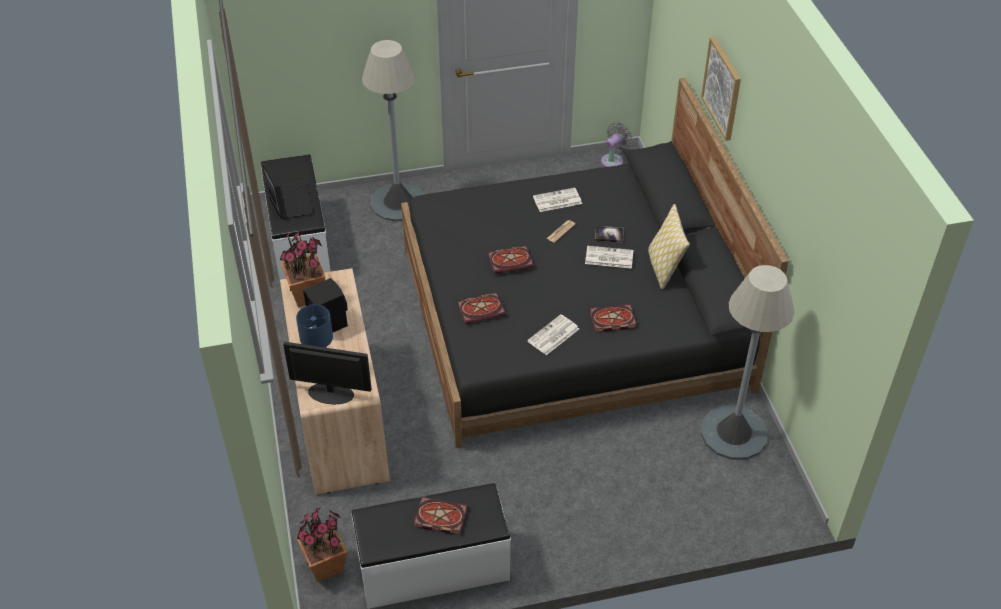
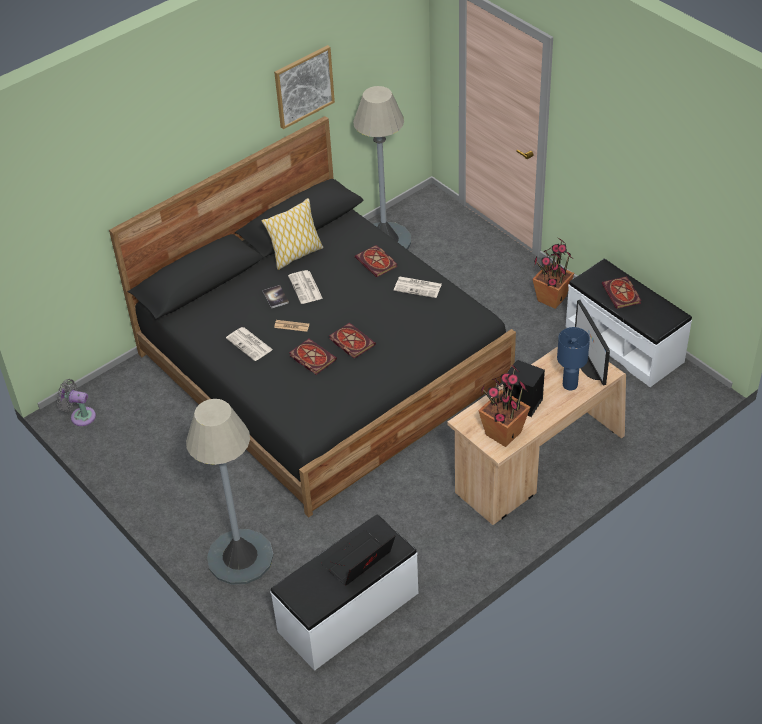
camera: 115 degrees left, 0 degrees up
(325, 566) = (674, 400): potted plant -> potted plant (551, 298)
(482, 309) = (421, 336): book -> book (311, 357)
(722, 88) = (172, 153): picture -> picture (303, 86)

